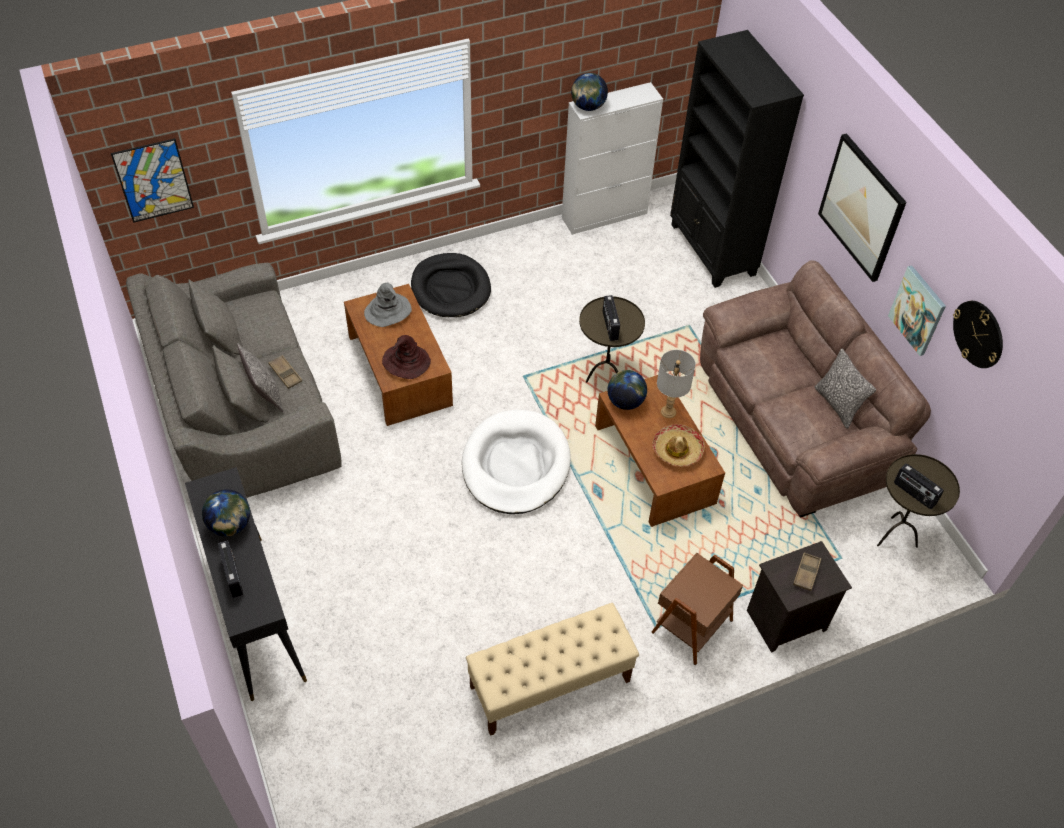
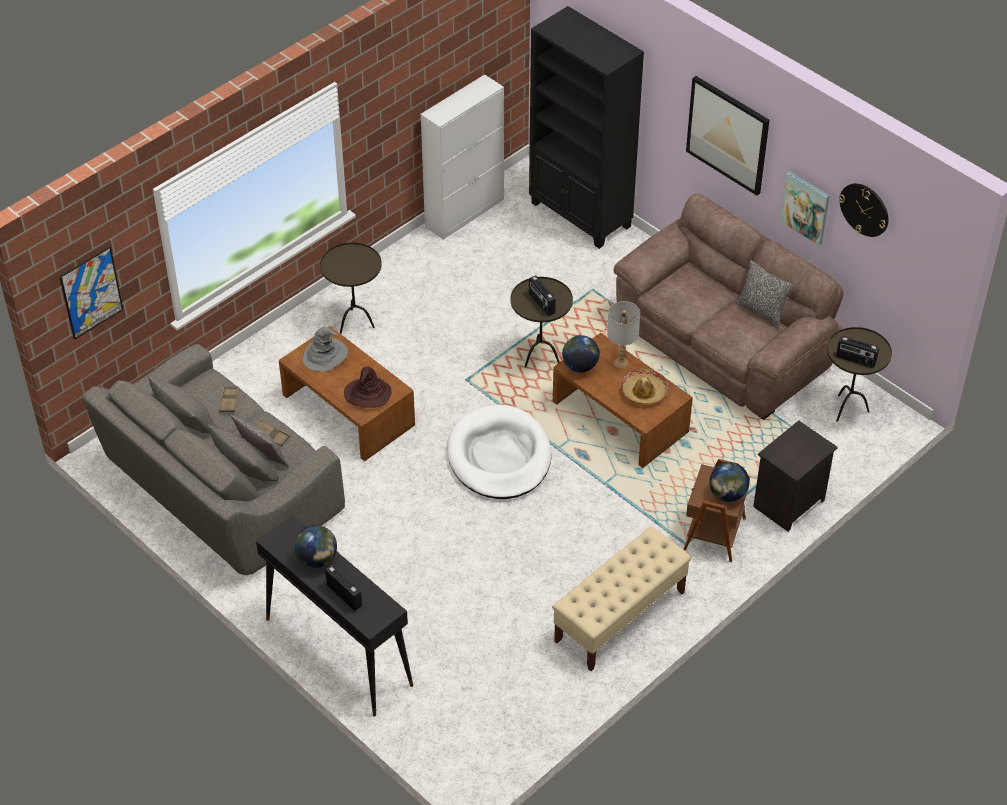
camera: 20 degrees left, 5 degrees down
(450, 288) = (355, 323): black dog bed -> brown side table
(588, 107) = (440, 113): globe -> globe (727, 495)
(806, 573) = (798, 448): brown tray -> brown tray (229, 401)

